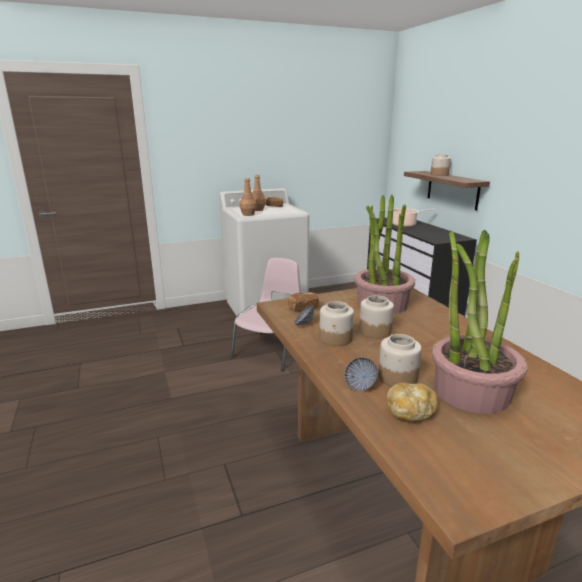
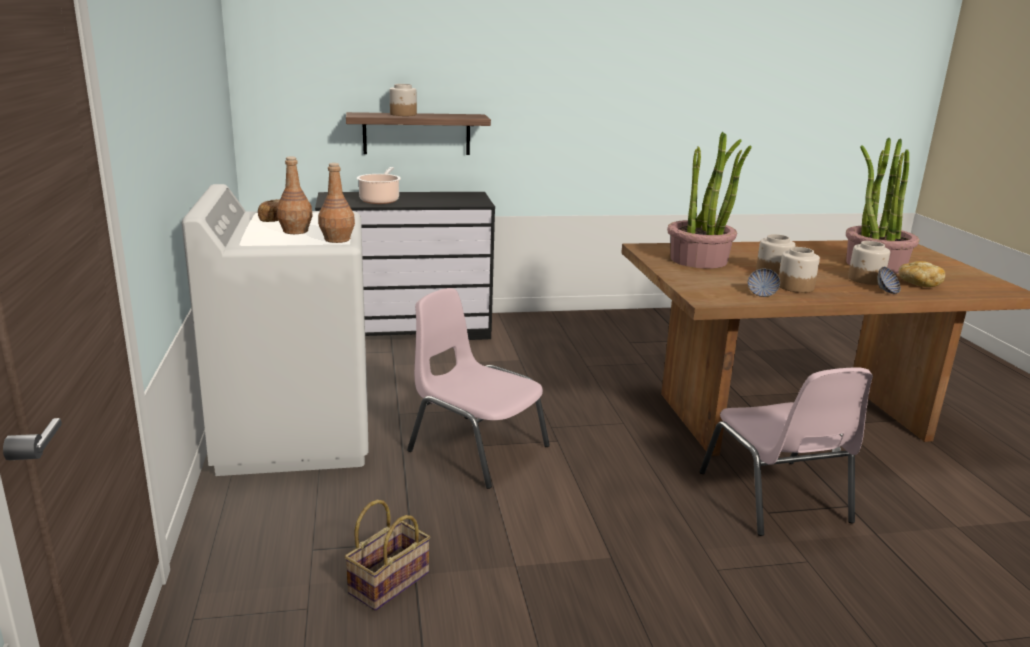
camera: 80 degrees left, 0 degrees up
(155, 345) = (389, 581): none -> basket
(244, 469) = (775, 498): none -> pink chair
(303, 308) = (714, 289): bread -> none

